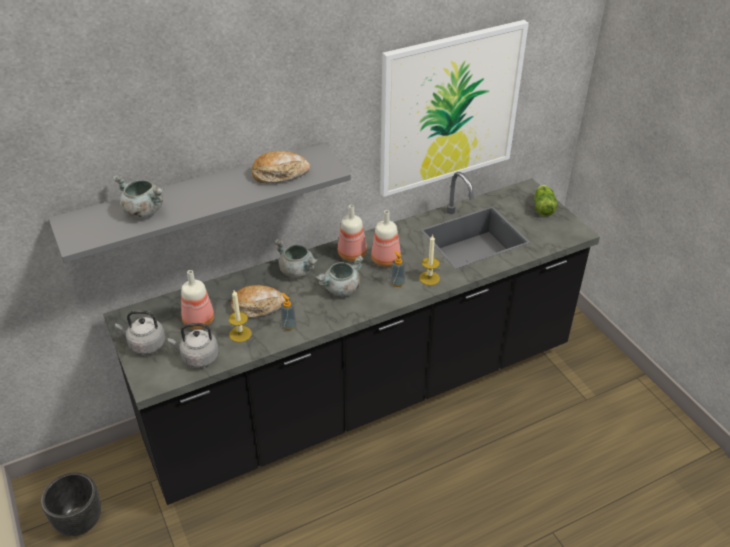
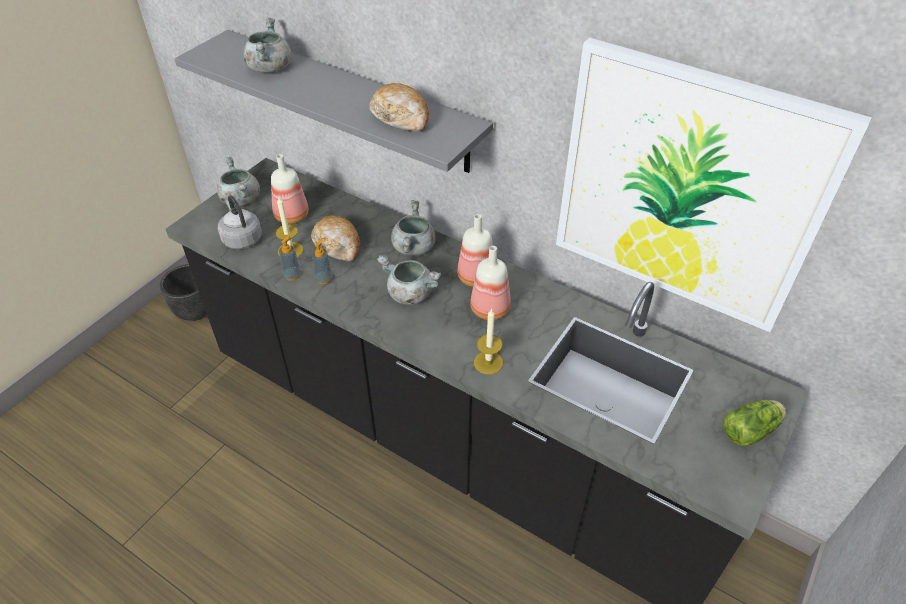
camera: 60 degrees right, 5 degrees up
(145, 344) = (240, 199): grey kettle -> grey cooking pot
(397, 283) = (456, 336): soap dispenser -> soap dispenser (292, 275)

